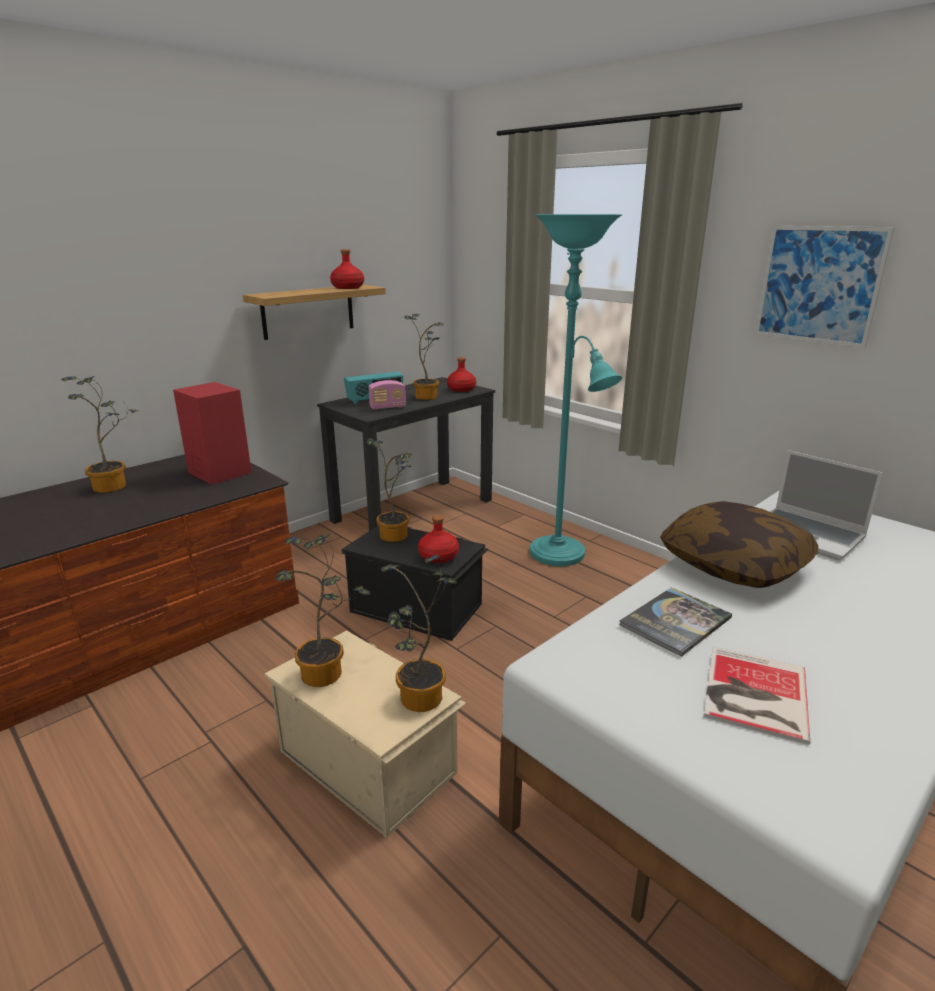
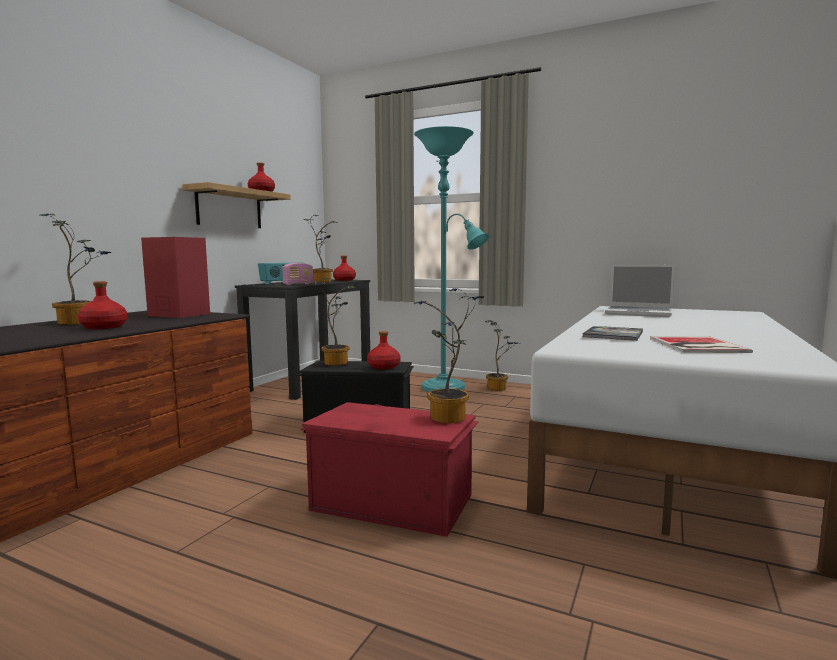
camera: 20 degrees left, 15 degrees down
(121, 507) = (103, 327): none -> red bottle
(328, 675) = (359, 417): potted plant -> potted plant (499, 388)
(368, 759) = (392, 501): beige storage box -> red storage box
(734, 564) = (614, 321): pillow -> none
(819, 285) = (601, 171): picture -> none

